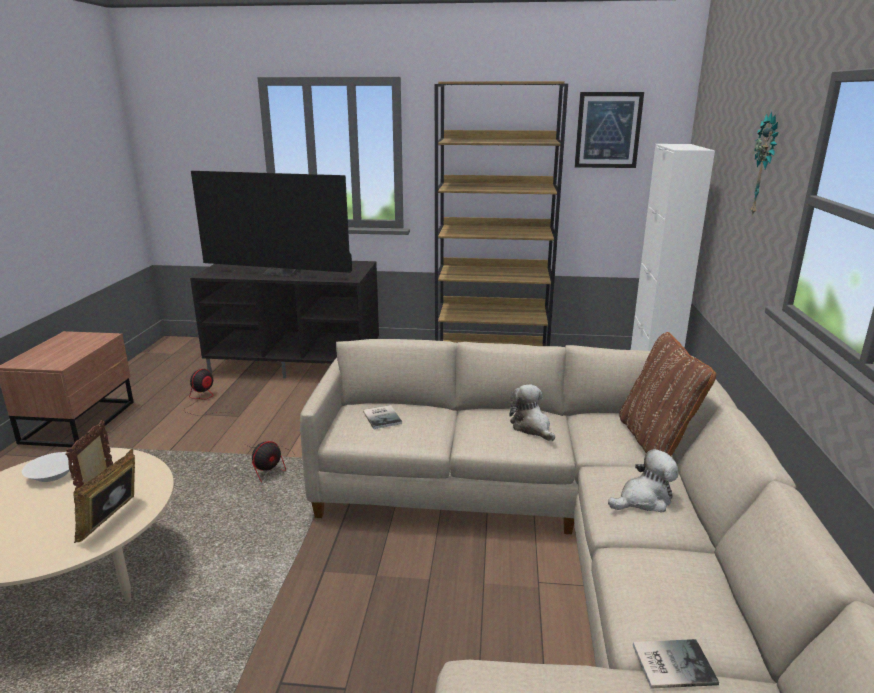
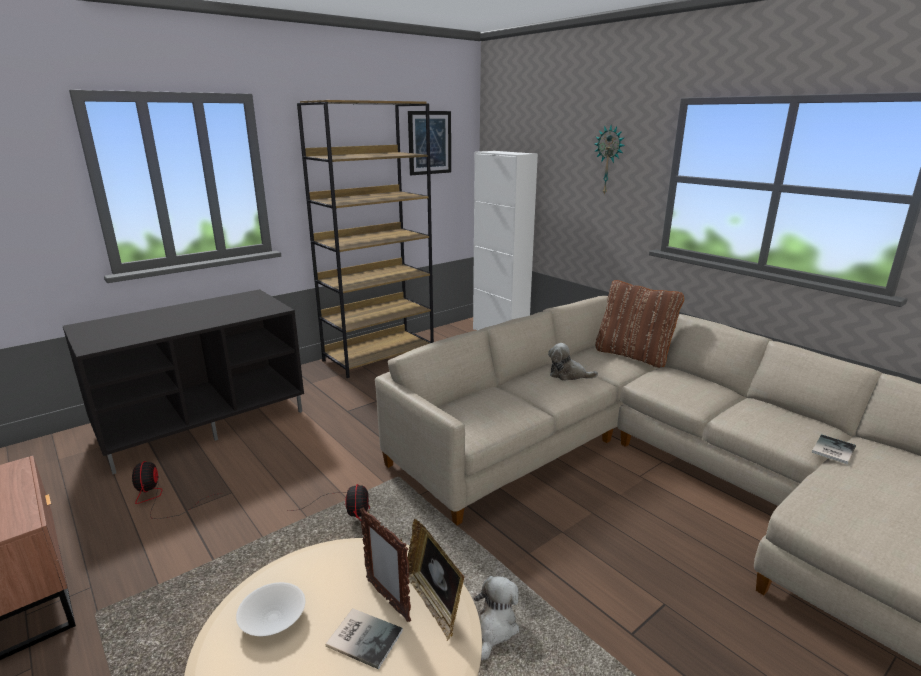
camera: 45 degrees left, 0 degrees up
(281, 272) = (185, 322): television -> none
(383, 417) = (474, 410): book -> book (364, 636)
(644, 500) = (688, 386): plush toy -> plush toy (495, 628)

